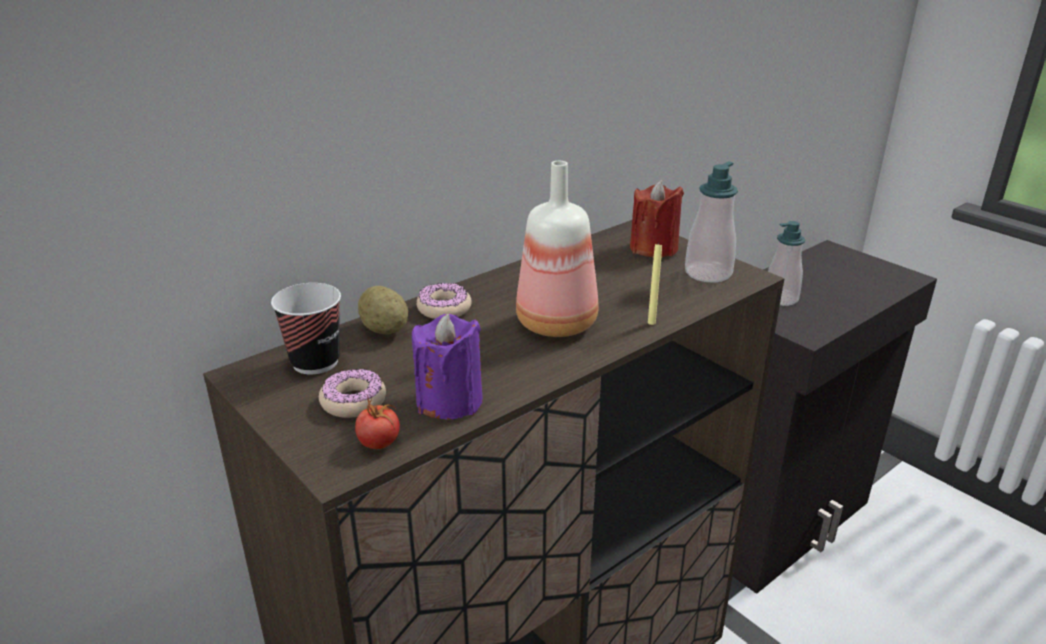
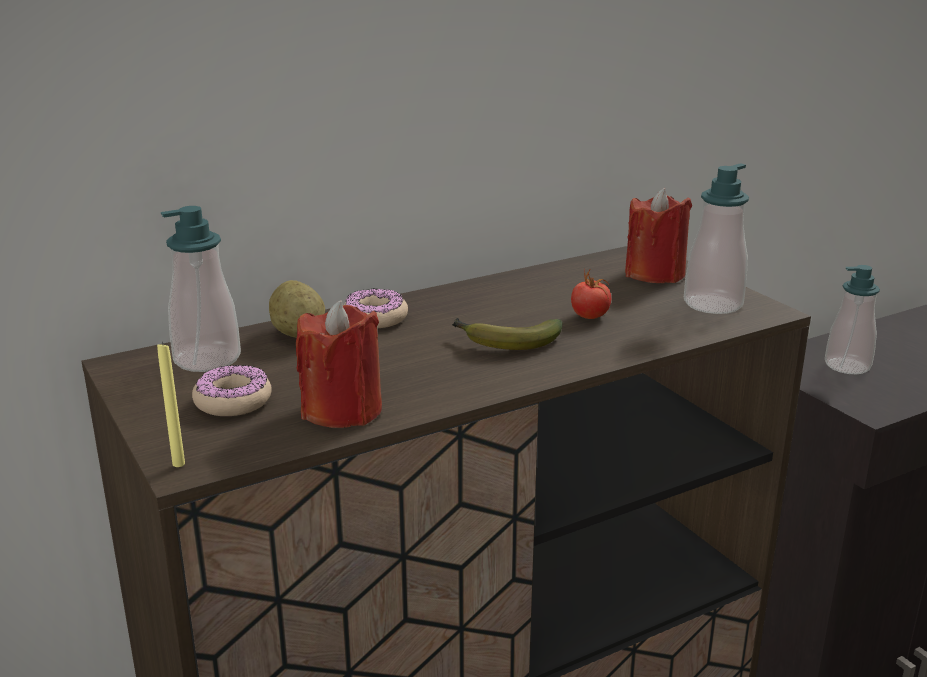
camera: 10 degrees right, 5 degrees down
(315, 362) = (207, 359): cup -> soap dispenser
(379, 443) = (244, 445): tomato -> tomato (590, 316)
(449, 401) = (342, 410): purple candle -> red candle
(558, 323) = (505, 342): bottle -> banana
(651, 322) = (619, 350): yellow candle -> yellow candle (178, 464)

